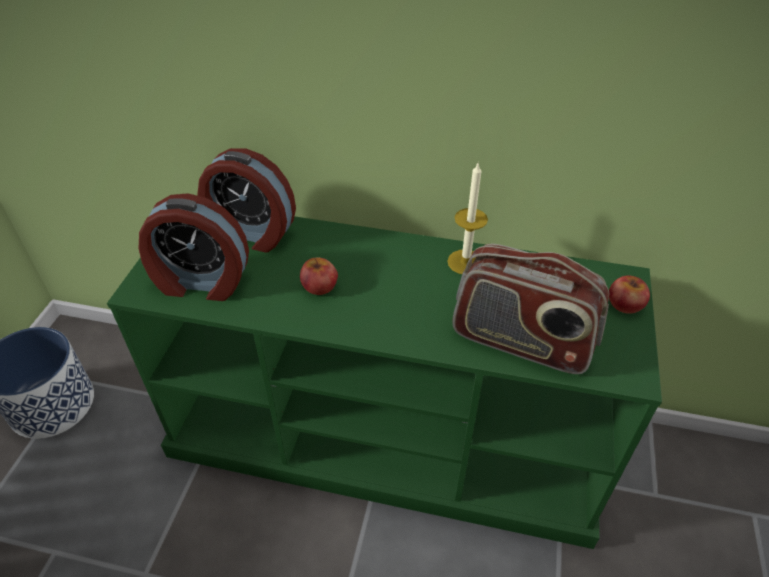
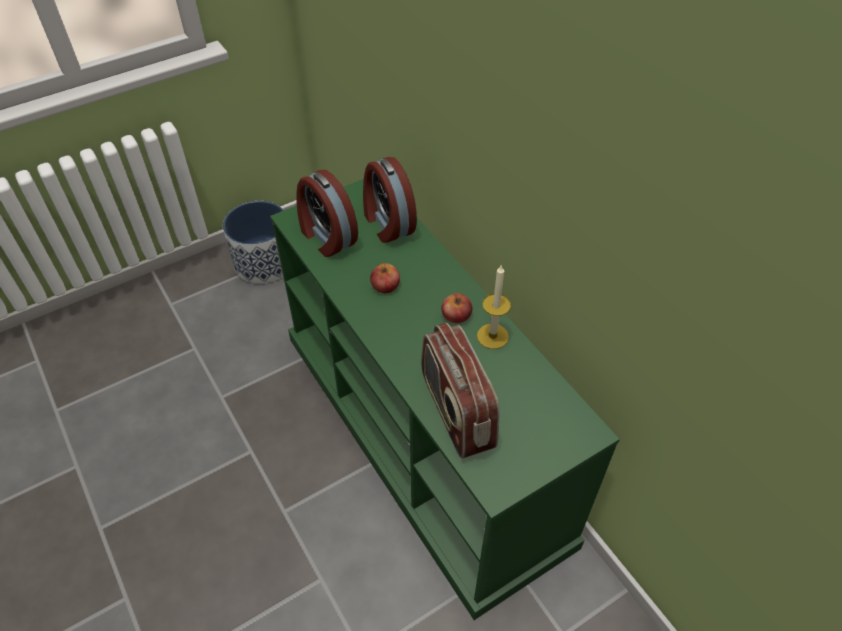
camera: 45 degrees right, 5 degrees up
(625, 304) = (561, 446): apple -> apple (456, 315)

